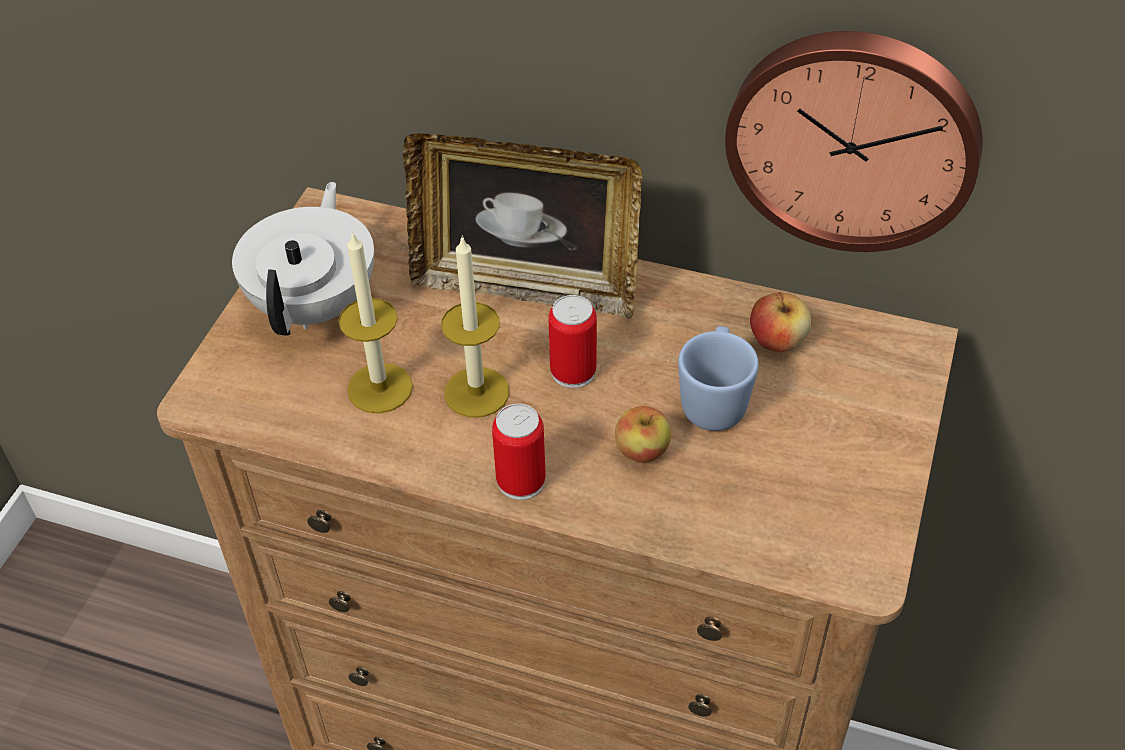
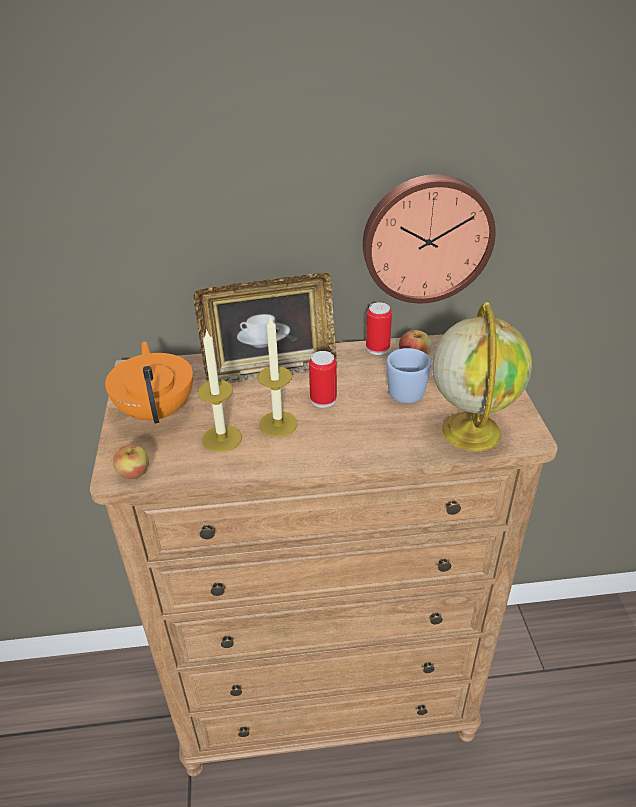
camera: 25 degrees left, 10 degrees down
(316, 304) = (157, 411): white teapot -> orange teapot
(521, 481) = (331, 456): can -> can (377, 348)
(642, 451) = (384, 423): apple -> apple (134, 473)
(773, 517) = (470, 430): none -> globe

